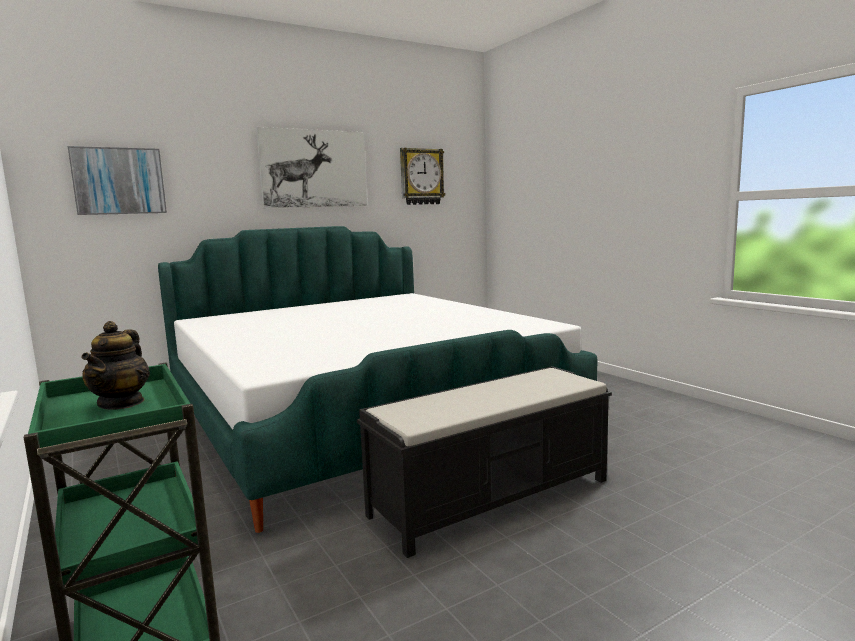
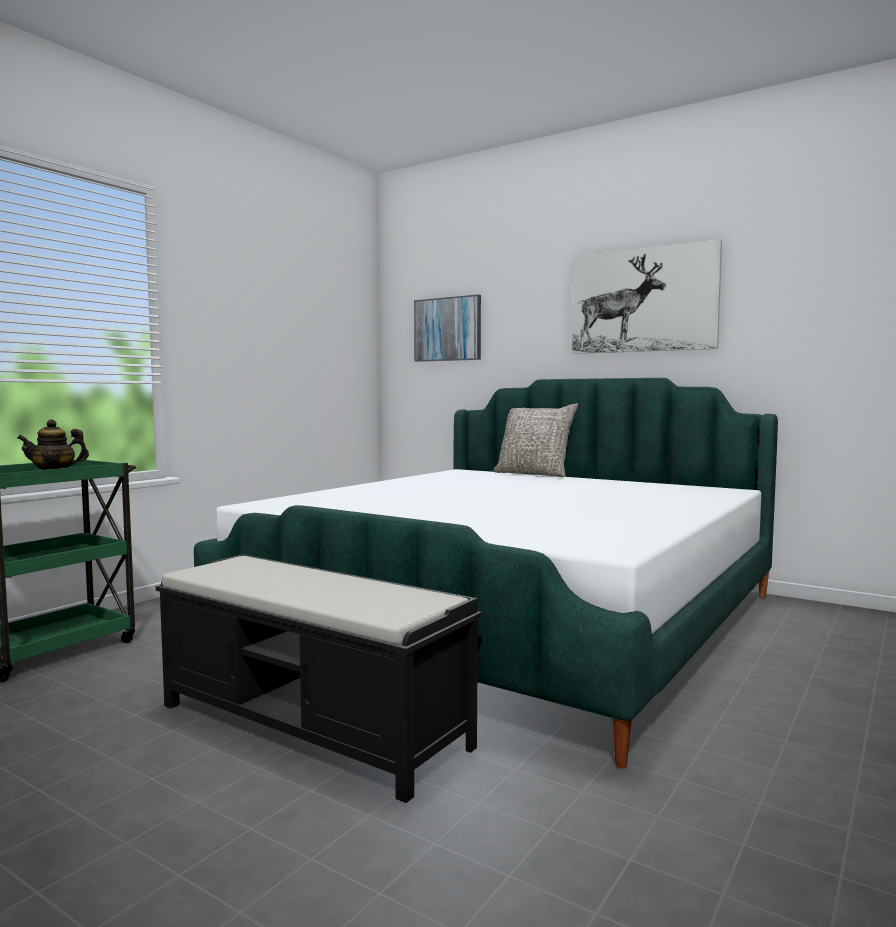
camera: 65 degrees right, 5 degrees down
(262, 310) = (534, 474): none -> grey pillow
(421, 176) = (833, 297): wall clock -> none

